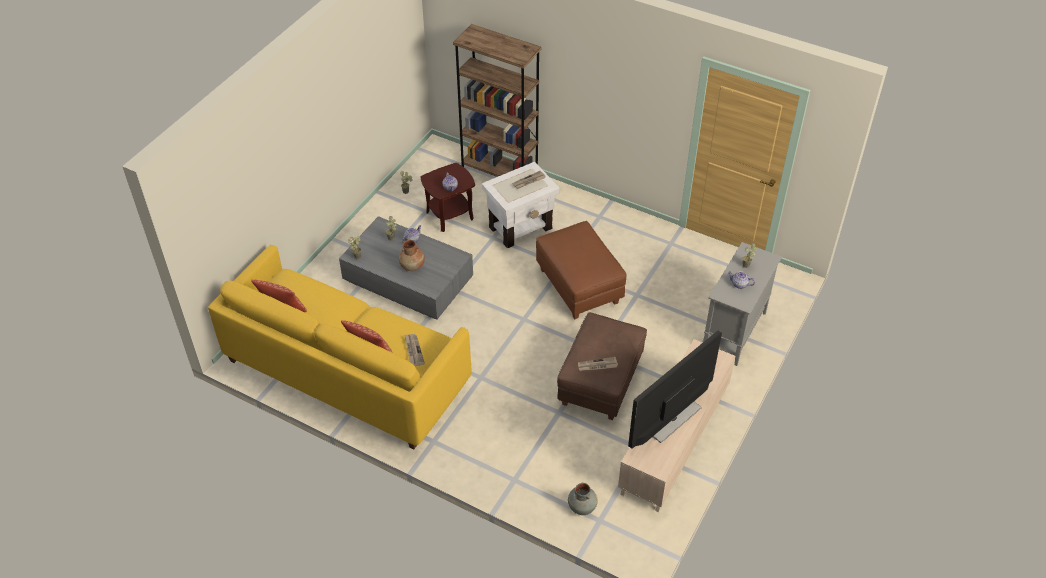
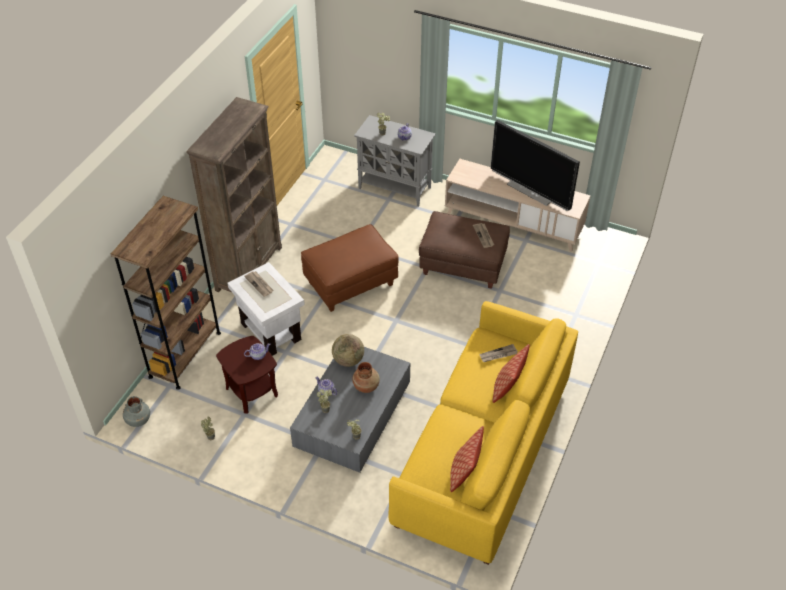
camera: 95 degrees left, 0 degrees up
(446, 255) = (348, 360): none -> globe
(582, 506) = (589, 272): grey vase -> grey vase (138, 420)
(606, 213) = (249, 268): none -> brown bookcase

